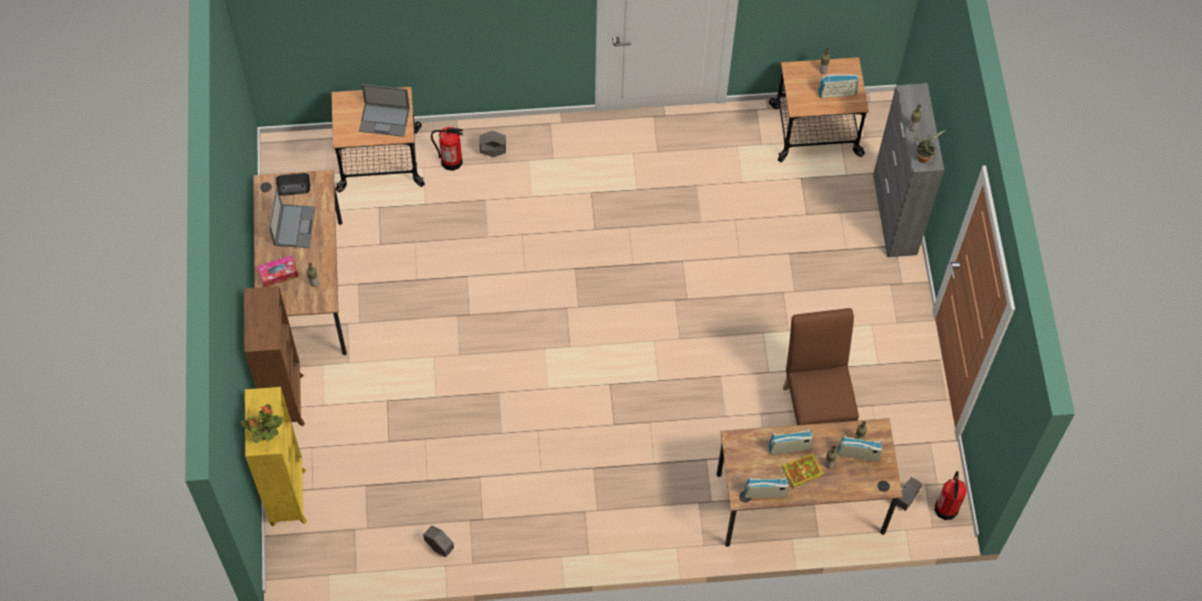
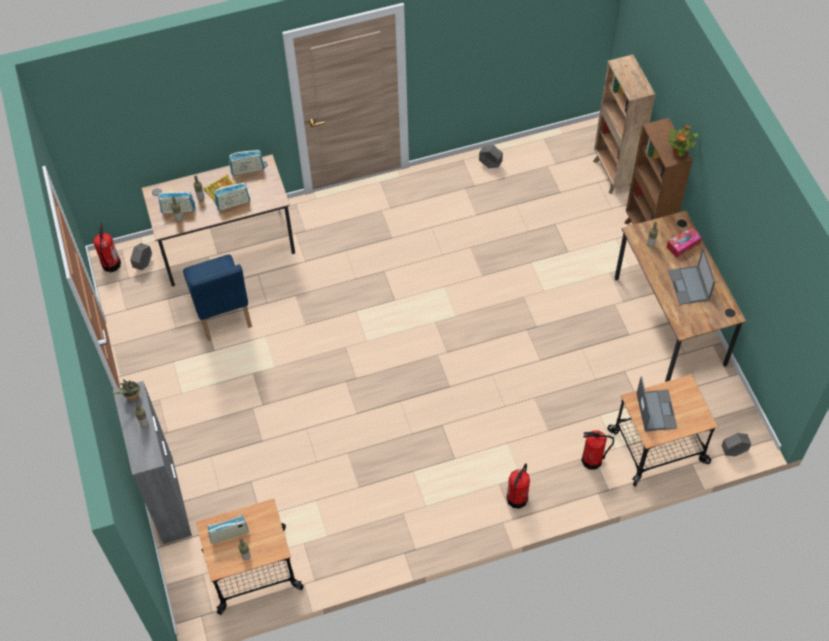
camera: 170 degrees right, 5 degrees down
(266, 434) = (624, 69): potted plant -> potted plant (678, 152)
(288, 495) = (614, 174): yellow bookcase -> brown bookcase
(294, 185) = (706, 319): radio -> none
(385, 119) = (656, 410): laptop -> laptop turned 90 degrees clockwise
(493, 152) = (556, 477): grey planter -> grey planter (733, 451)
(539, 141) = (517, 498): none -> fire extinguisher
(815, 407) = (223, 316): brown chair -> blue chair

